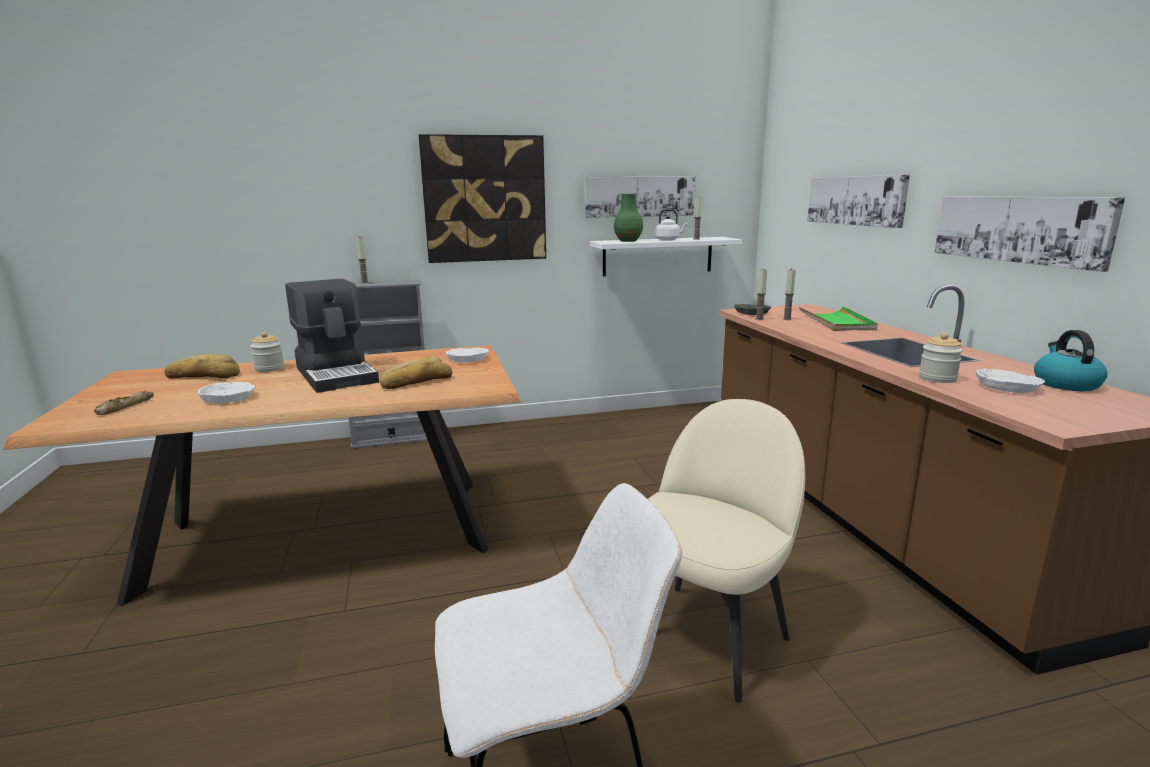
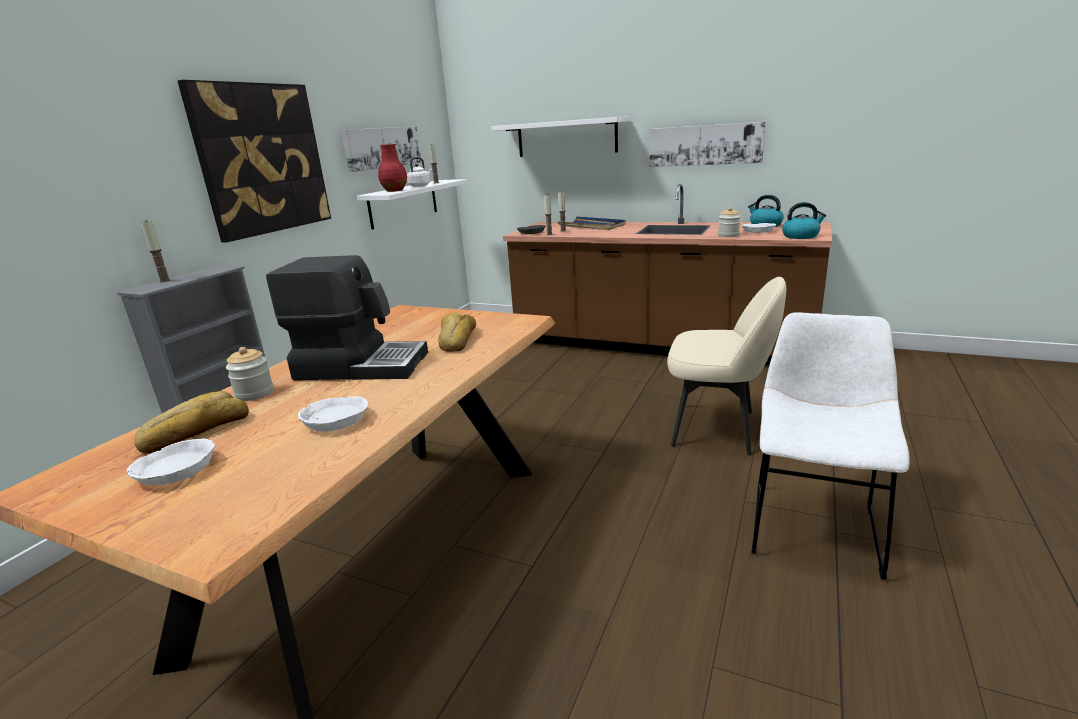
camera: 50 degrees left, 5 degrees up
(124, 407) = (236, 486): bread -> none
(467, 359) = (427, 316): white bowl -> white bowl (176, 470)
(628, 241) = (395, 190): green vase -> red vase
(707, 635) = (717, 429): beige chair -> beige chair turned 120 degrees clockwise
(836, 322) = (592, 226): green tray -> blue tray
(855, 200) = (566, 138): picture -> white shelf
(1043, 415) = (801, 236): none -> kettle

